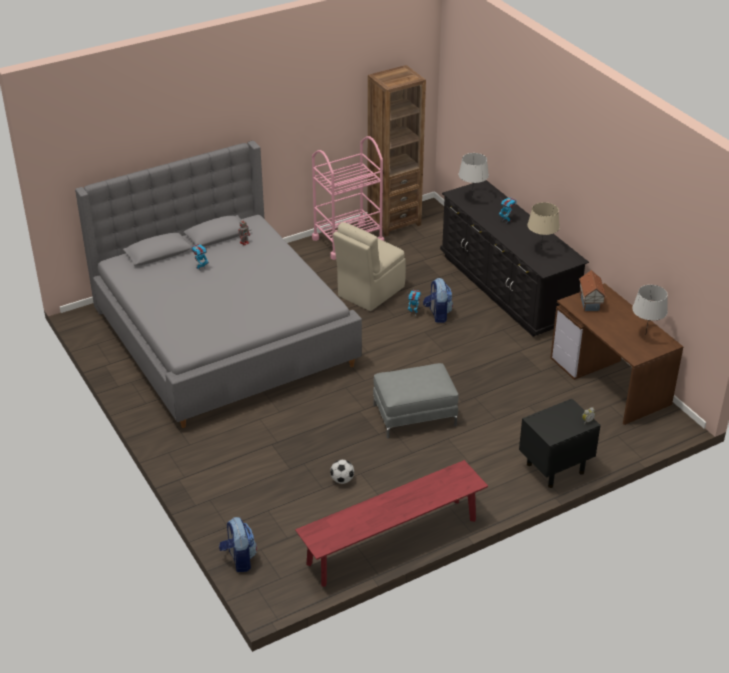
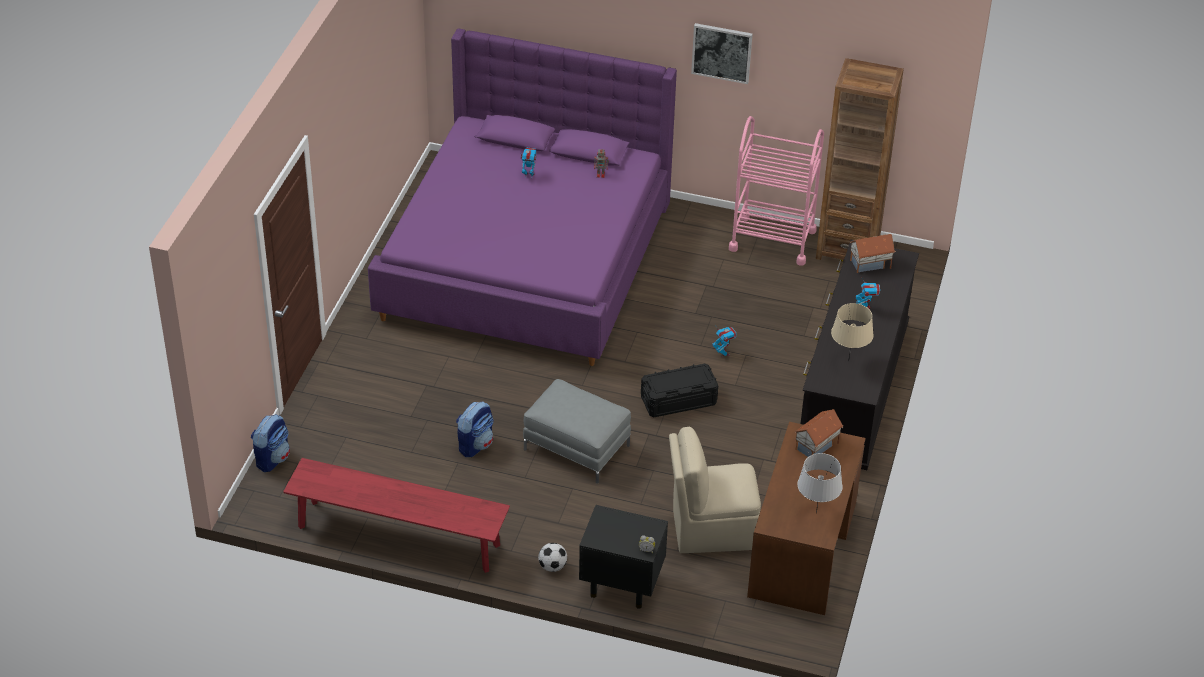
camera: 45 degrees right, 5 degrees up
(223, 335) = (527, 260): grey bed -> purple bed
(280, 112) = (722, 52): none -> picture
(342, 480) = (435, 457): football -> football (552, 566)
(369, 292) = (714, 305): beige chair -> beige chair (711, 529)
(429, 352) = (678, 401): none -> black storage box
(437, 314) = (742, 371): backpack -> backpack (475, 444)
(472, 198) = (870, 264): grey table lamp -> toy house

